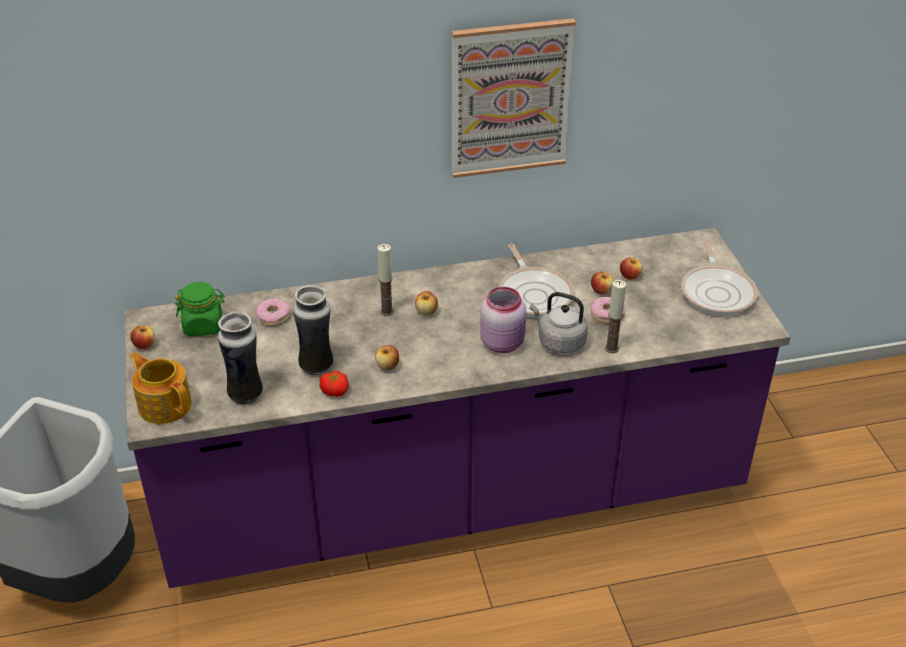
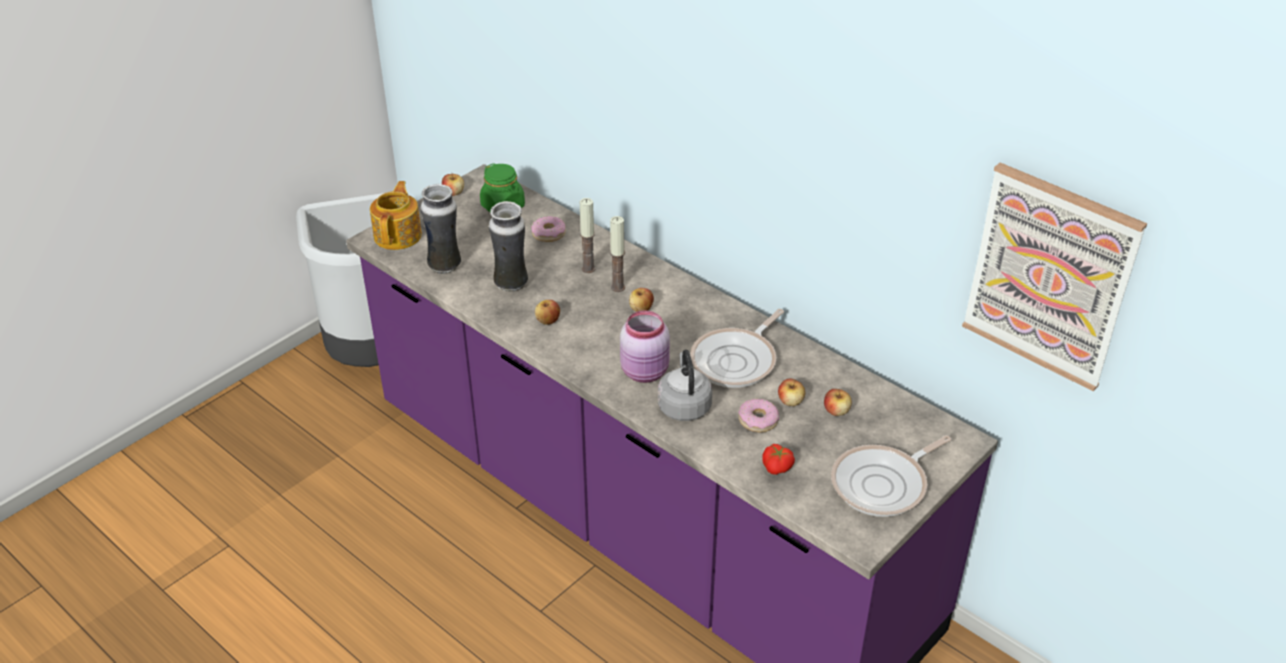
camera: 55 degrees right, 0 degrees up
(335, 390) = (491, 307): tomato -> tomato (777, 467)
(510, 98) = (796, 147): picture -> picture (1050, 276)
(611, 348) = (709, 444): candle -> candle (588, 268)

